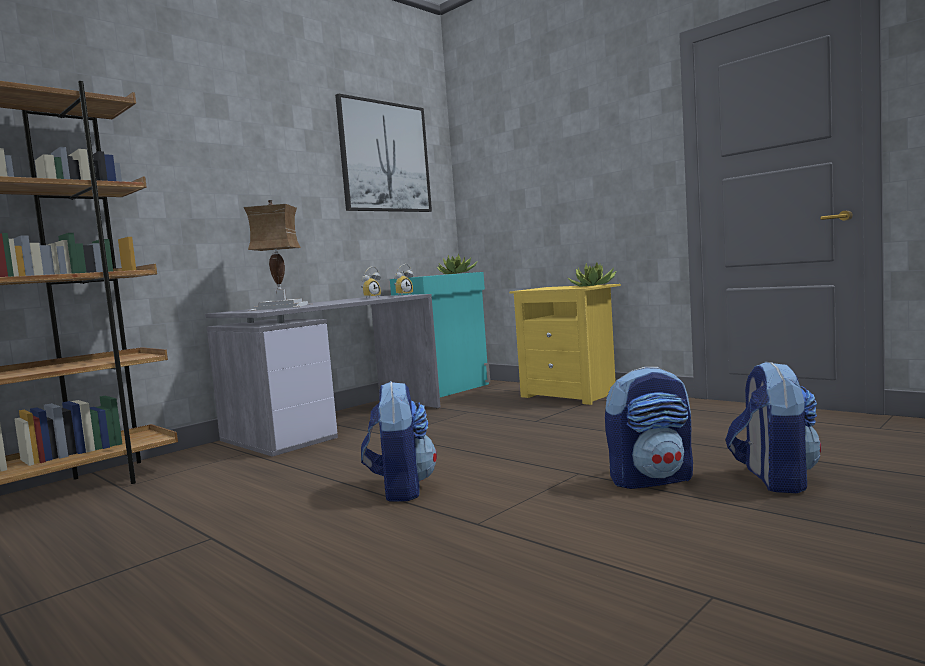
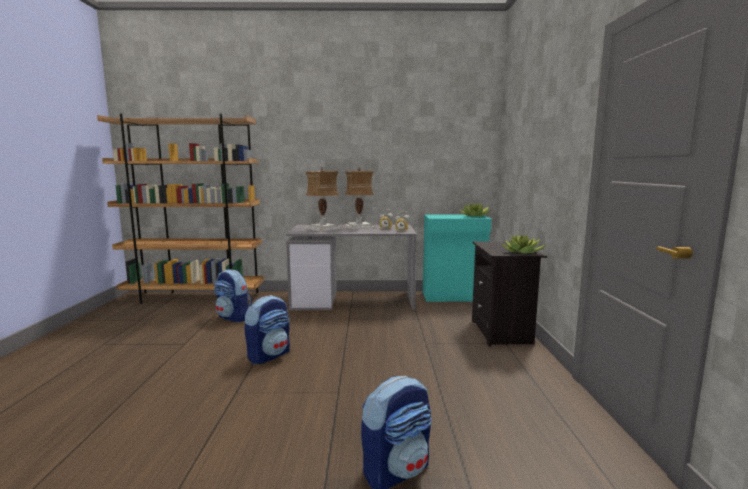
camera: 45 degrees right, 5 degrees up
(323, 302) = (358, 227): none -> table lamp
(385, 157) = (433, 130): picture -> none
(571, 395) = (502, 332): yellow nightstand -> black nightstand
(651, 479) = (349, 420): backpack -> backpack (234, 317)

